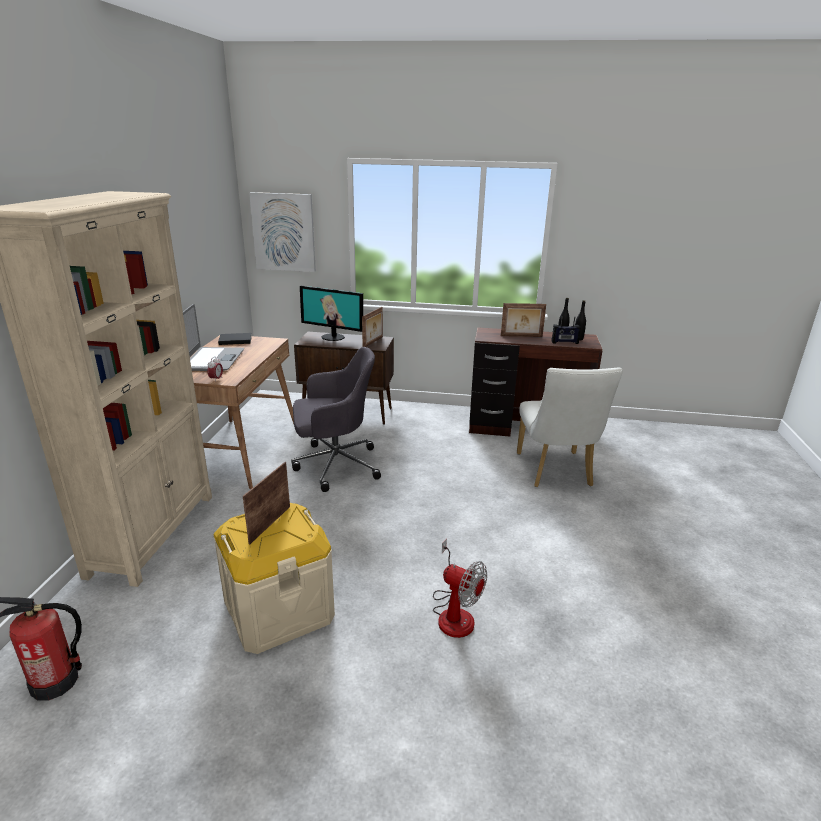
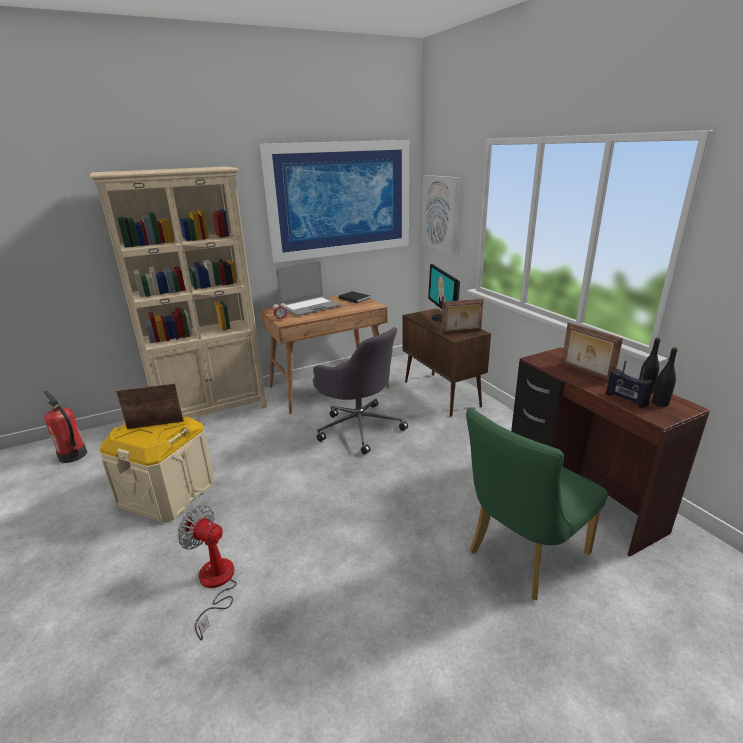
camera: 55 degrees right, 0 degrees up
(194, 226) = (340, 199): none -> picture
(454, 613) = (215, 584): fan -> fan turned 120 degrees clockwise
(556, 472) = (522, 556): white chair -> green chair

